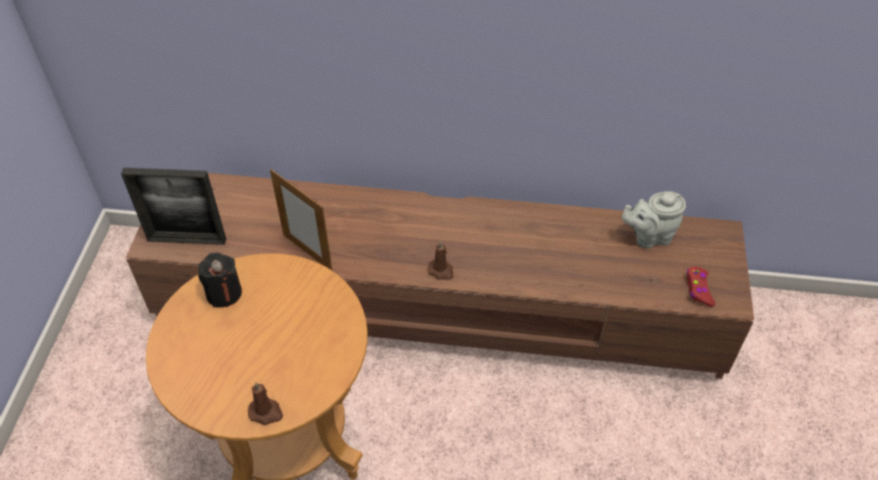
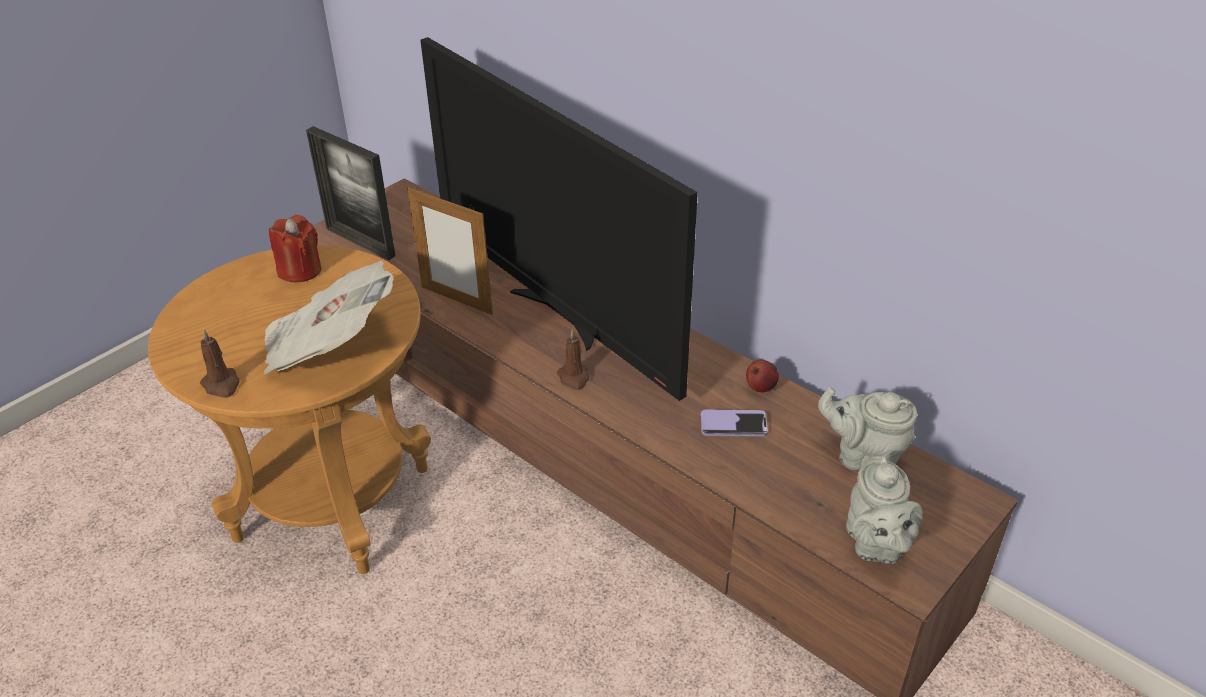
camera: 35 degrees right, 10 degrees down
(224, 293) = (300, 270): black candle -> red candle
(307, 252) = (457, 300): picture frame -> picture frame turned 45 degrees counterclockwise
(312, 342) = (329, 347): none -> newspaper
(389, 229) = (559, 315): none -> television
(557, 219) = (760, 387): none -> apple
(563, 253) = (733, 425): none -> phone
(698, 289) = (875, 545): red game controller -> grey teapot

